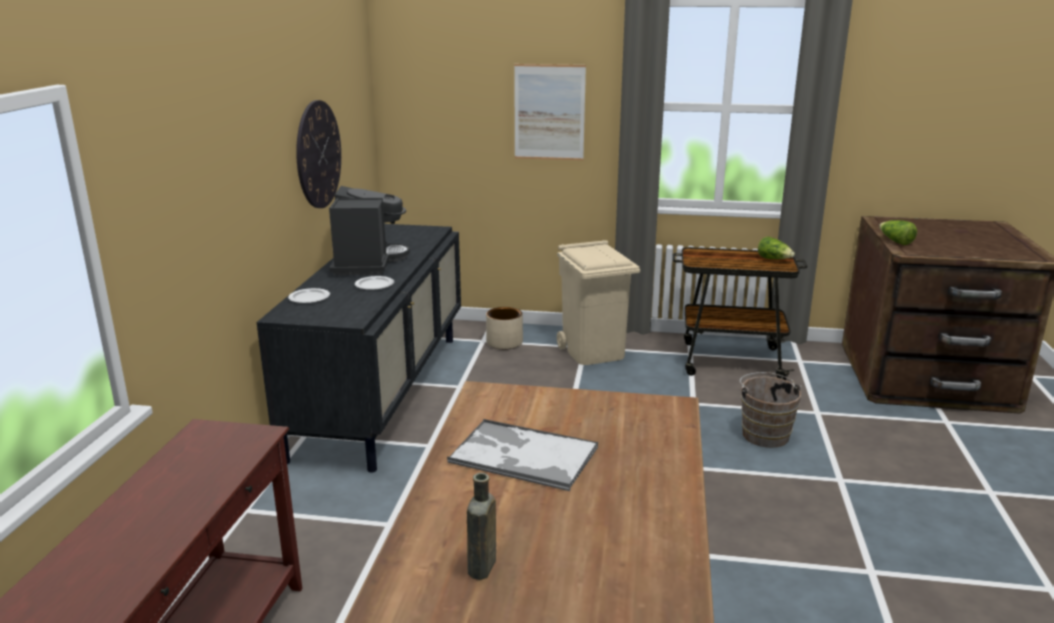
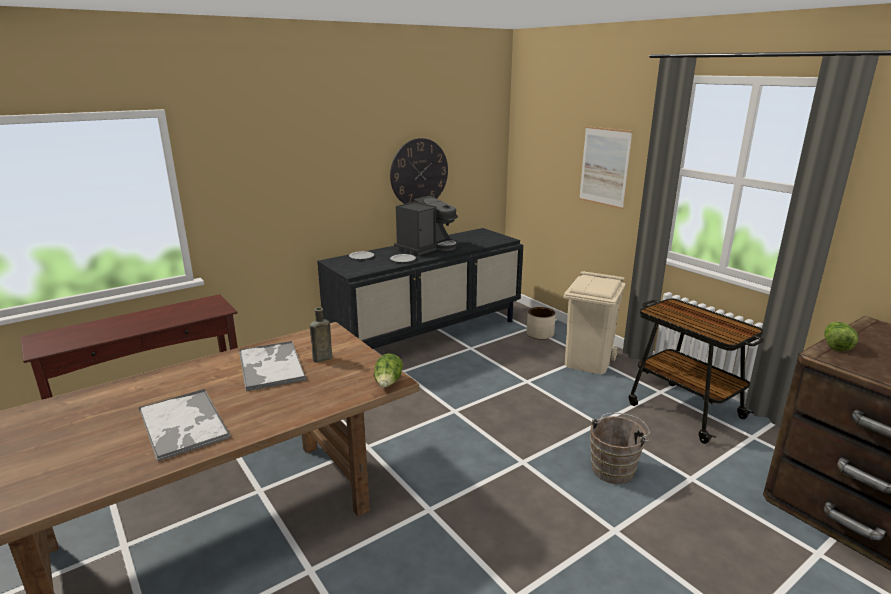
camera: 45 degrees right, 0 degrees up
(481, 569) = (146, 400): brown bottle -> brown bottle (321, 359)
(598, 558) = (184, 425): none -> tray
(774, 259) = (733, 330): lettuce -> lettuce (388, 383)

